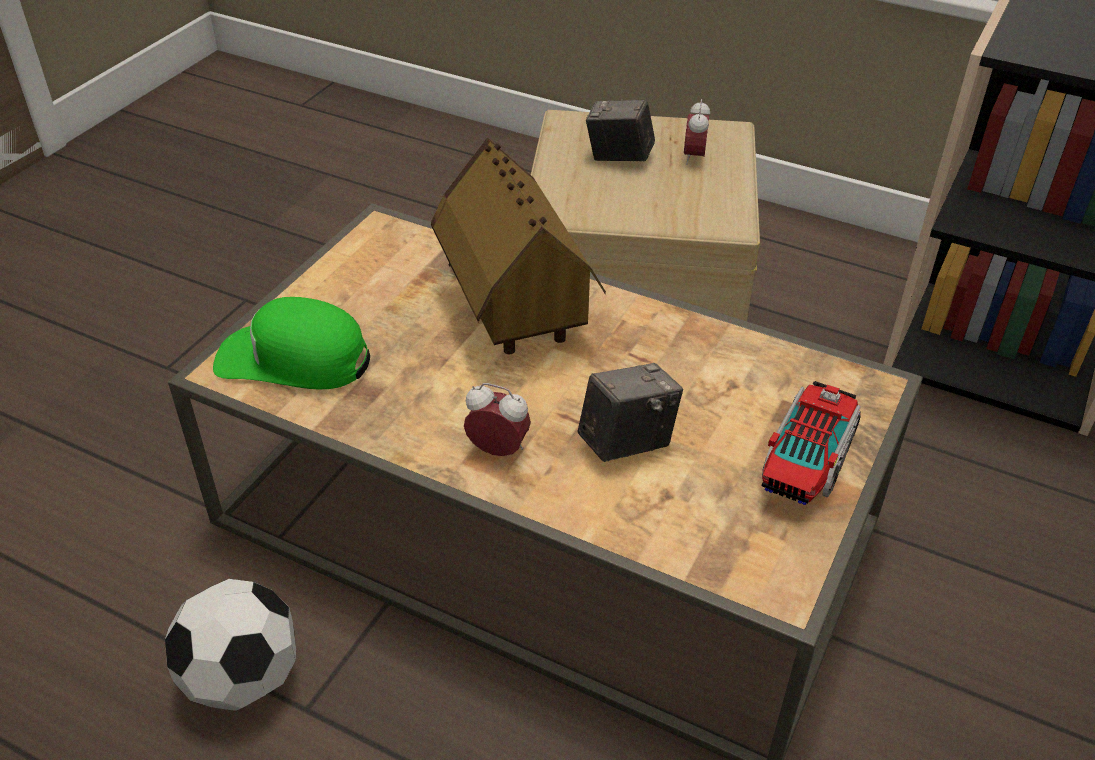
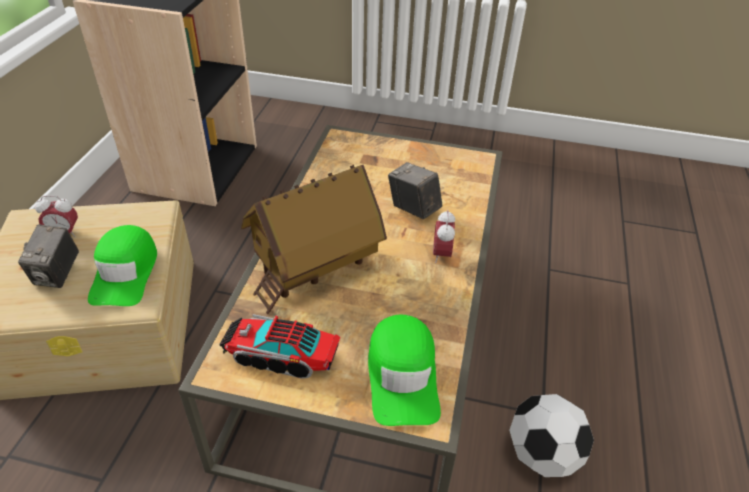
camera: 105 degrees left, 0 degrees up
(607, 200) = (125, 273): none -> green cap
(807, 458) = (398, 154): toy truck -> toy truck (281, 355)

